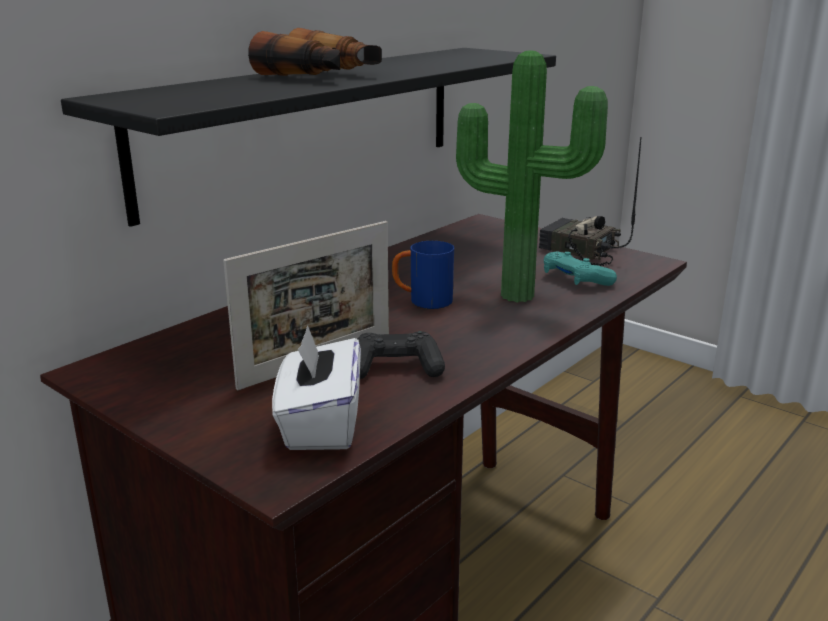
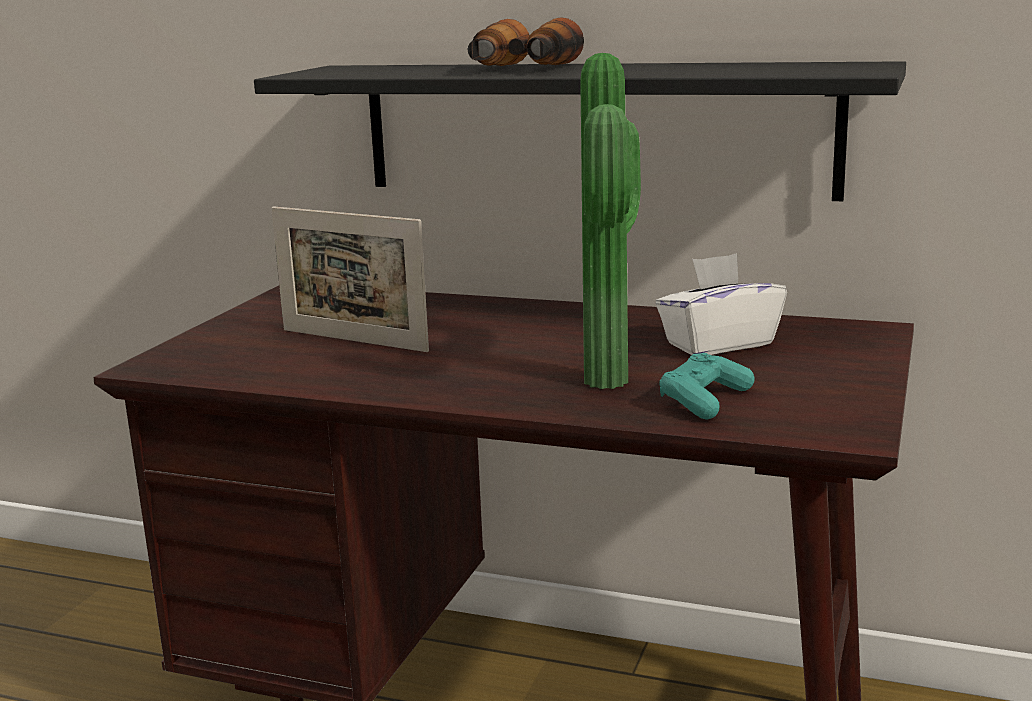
camera: 70 degrees right, 5 degrees down
(320, 424) = (235, 362): white tissue box -> white tissue box (718, 344)
(395, 368) = (359, 365): black game controller -> none
(422, 301) = (539, 348): blue mug -> none
(579, 251) = (830, 390): radio -> none

